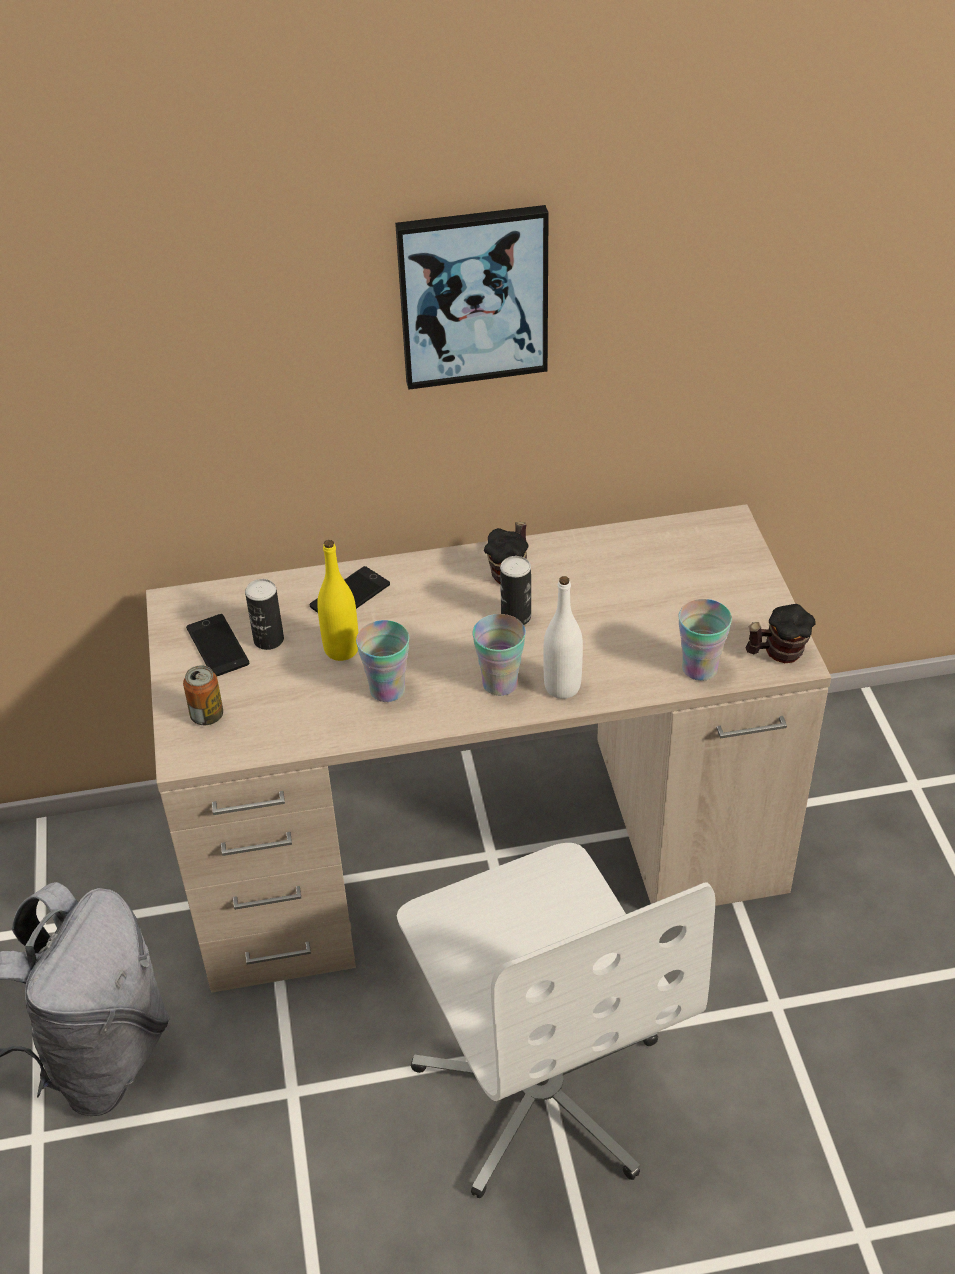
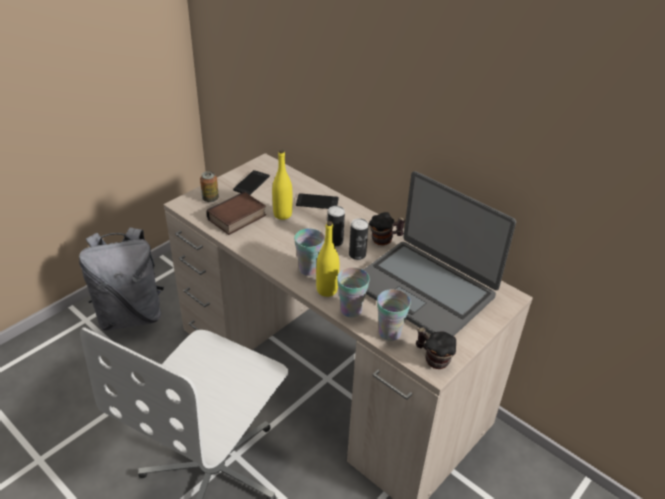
camera: 50 degrees right, 5 degrees down
(268, 640) = (268, 193): can -> can (334, 241)
(296, 706) = (237, 218): none -> book
(387, 690) = (271, 238): cup -> cup (351, 310)
(473, 296) = (417, 75): picture -> none
(562, 687) = (327, 290): white bottle -> yellow bottle
(647, 591) = (424, 289): none -> laptop

